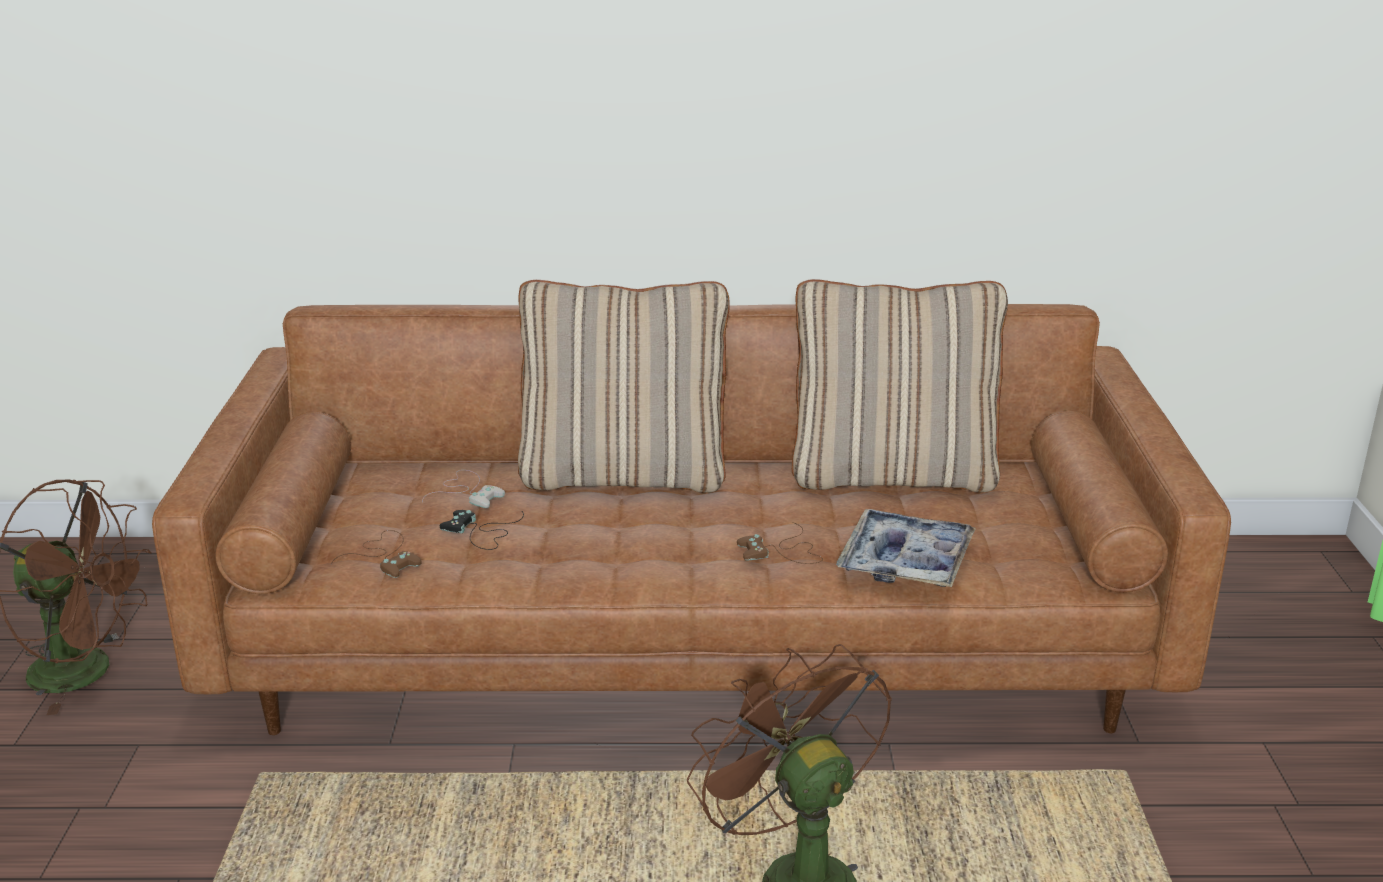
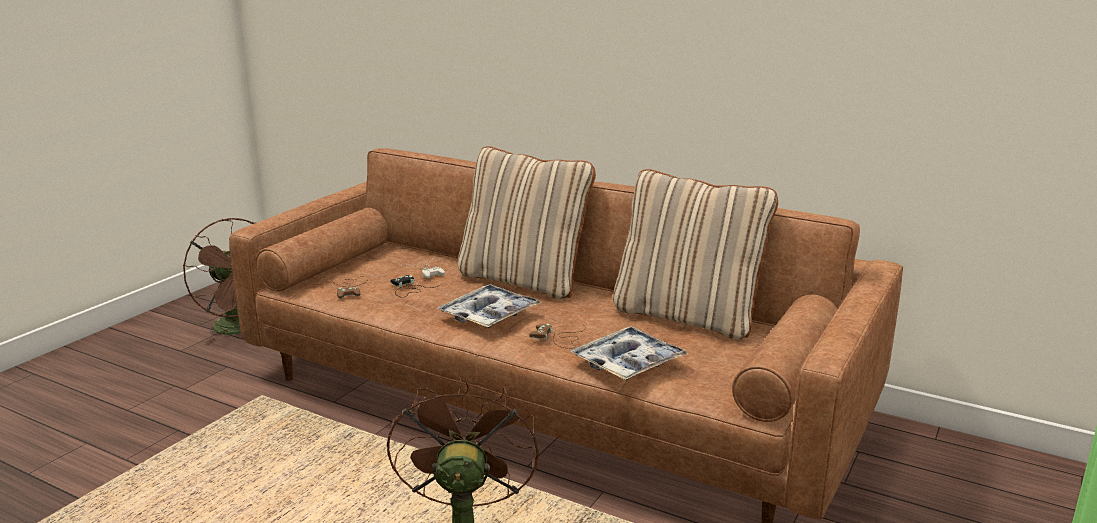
camera: 30 degrees right, 5 degrees down
(648, 542) = (489, 315): none -> tray

